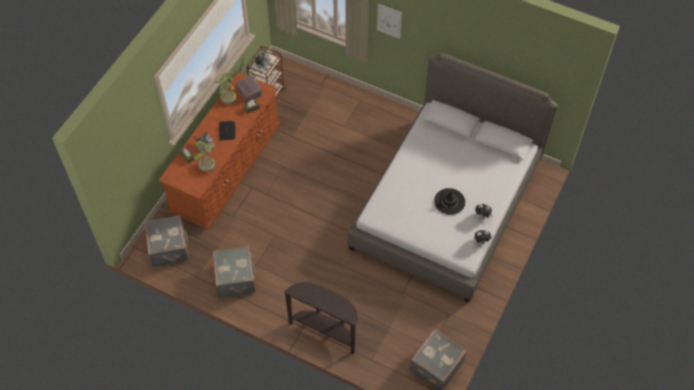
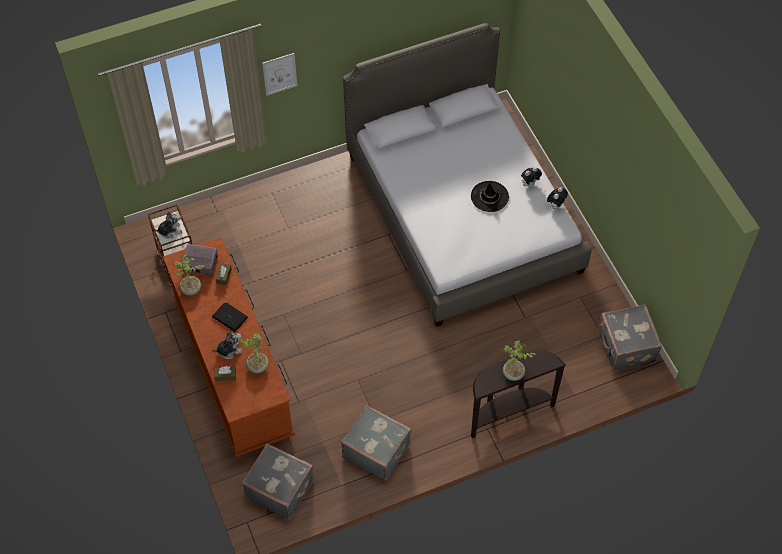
camera: 50 degrees left, 0 degrees up
(320, 301) = (513, 374): none -> potted plant

